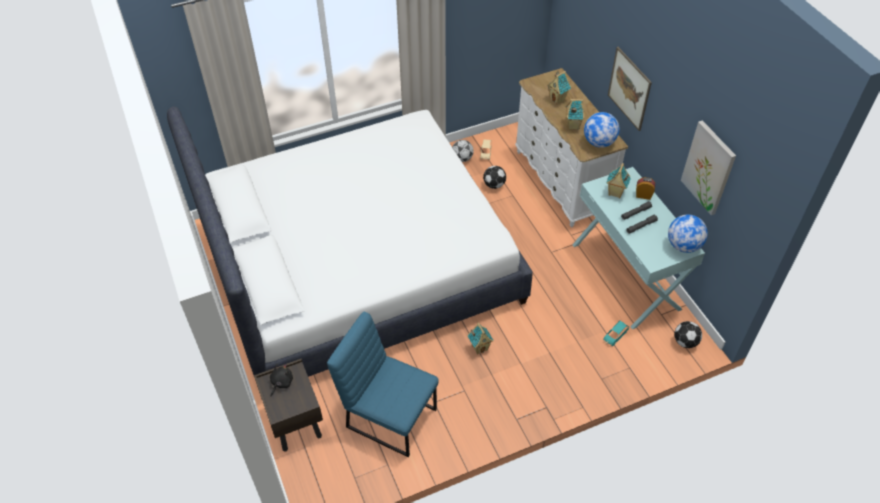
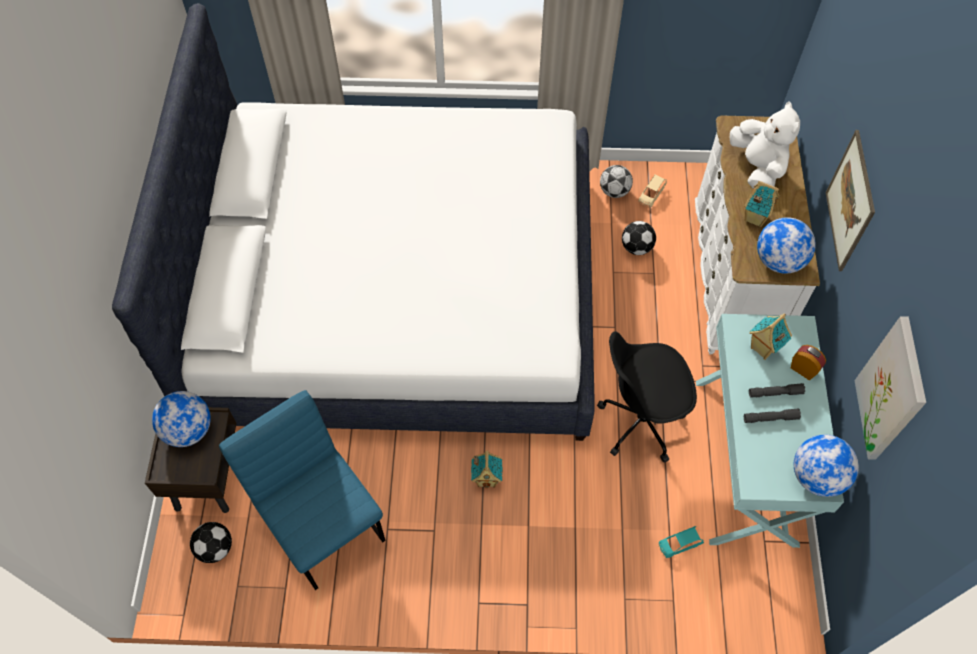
camera: 25 degrees right, 10 degrees up
(281, 383) = (188, 430): black plush toy -> globe
(552, 281) = (637, 424): none -> black office chair
(557, 99) = (757, 167): toy house -> white plush toy
(685, 342) = (775, 598): football -> football (215, 548)

